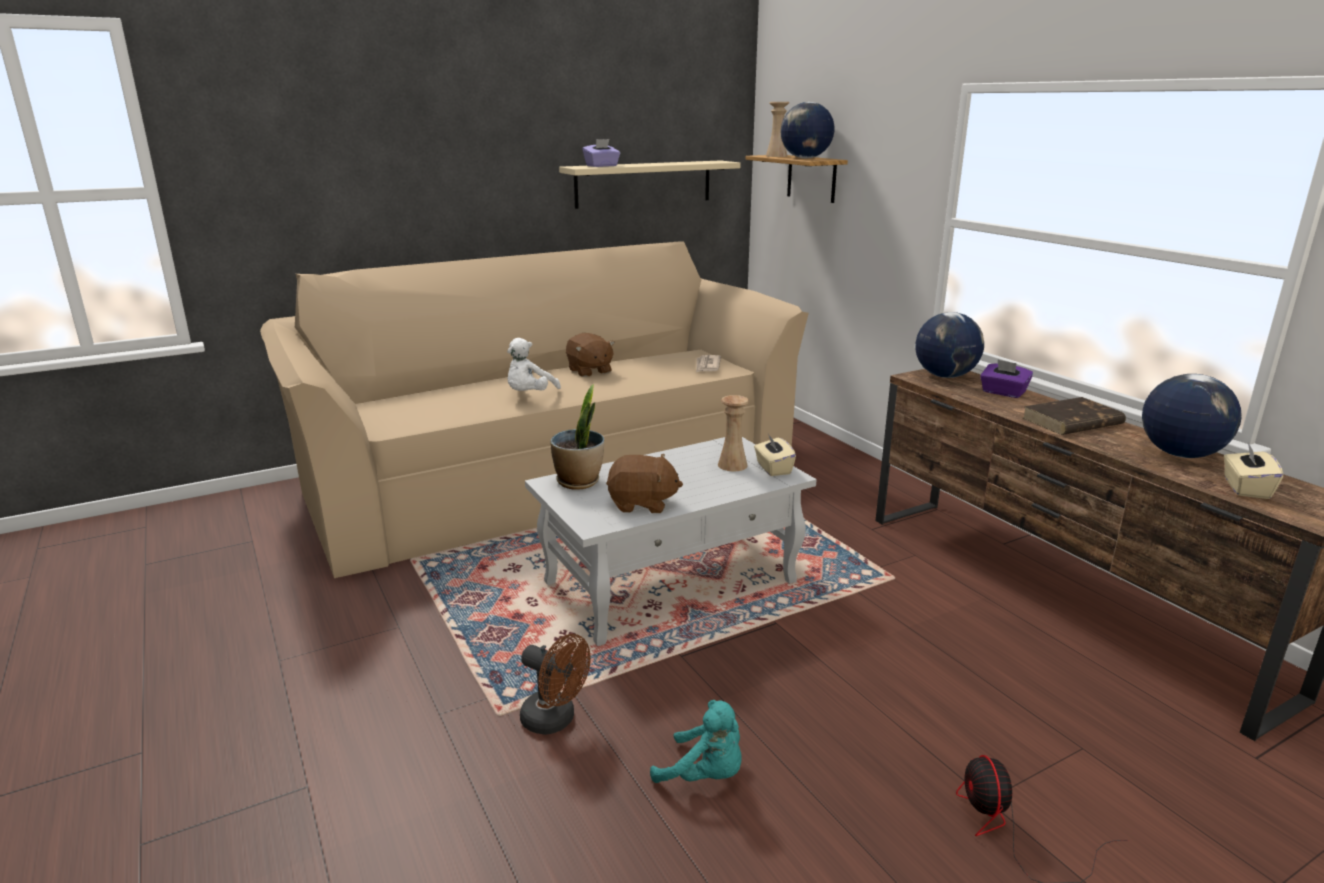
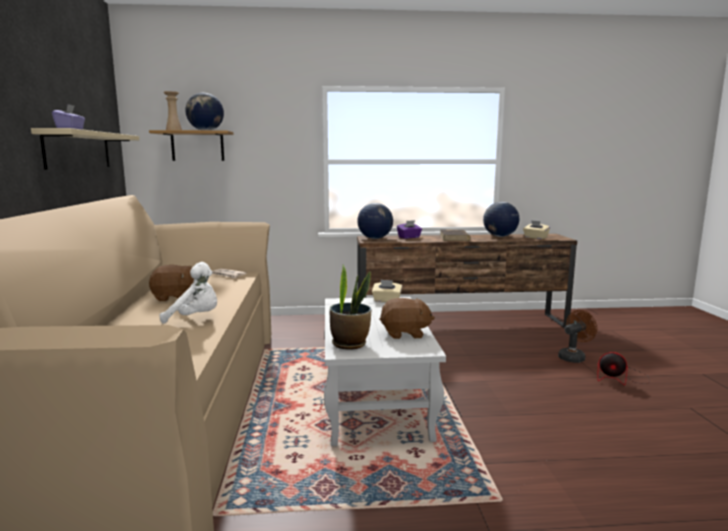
camera: 65 degrees left, 10 degrees down
(529, 395) = (196, 318): white plush toy -> white plush toy turned 45 degrees counterclockwise
(555, 720) = (514, 476): brown fan -> brown fan (574, 357)
(642, 504) = (405, 334): brown plush toy -> brown plush toy turned 60 degrees clockwise
(704, 775) = (578, 436): turquoise plush toy -> none
(732, 465) = (371, 307): beige vase -> none

